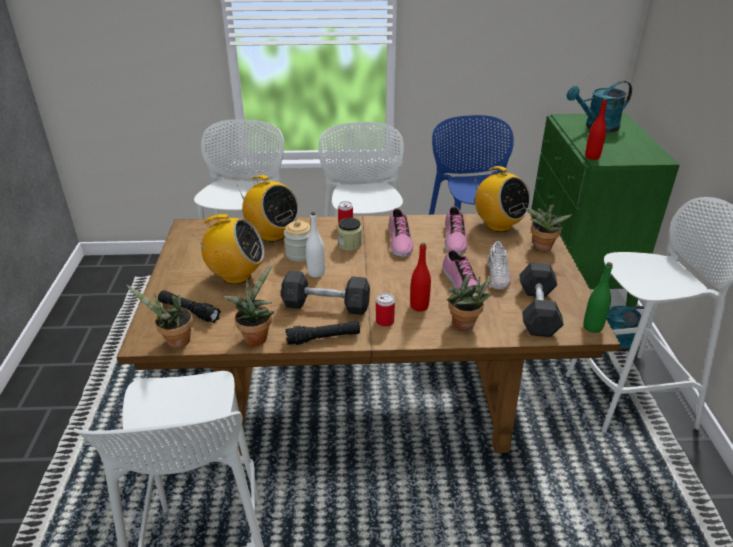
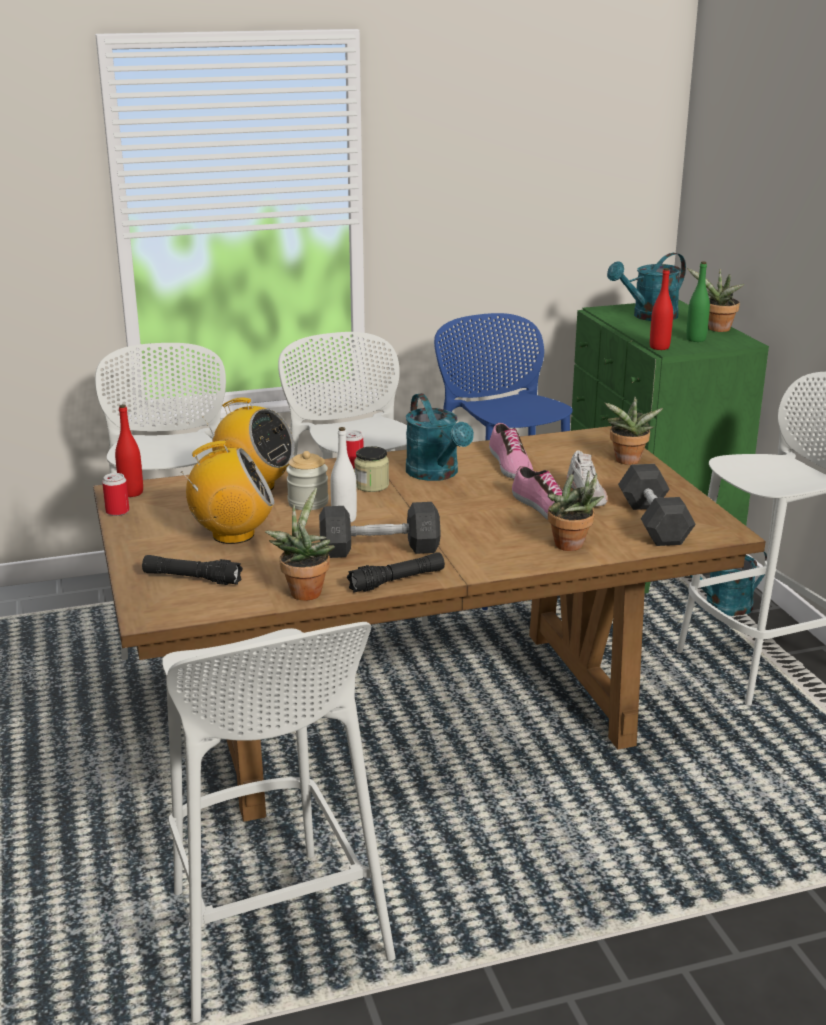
camera: 15 degrees left, 10 degrees down
(175, 342) = (194, 610): potted plant -> potted plant (716, 329)
(384, 321) = (467, 556): can -> can (117, 511)
(398, 241) = (436, 474): shoe -> turquoise watering can
(419, 306) = (503, 536): red bottle -> red bottle (131, 493)
(498, 225) = (560, 445): radio -> none
(592, 327) = (726, 529): green bottle -> green bottle (696, 339)

